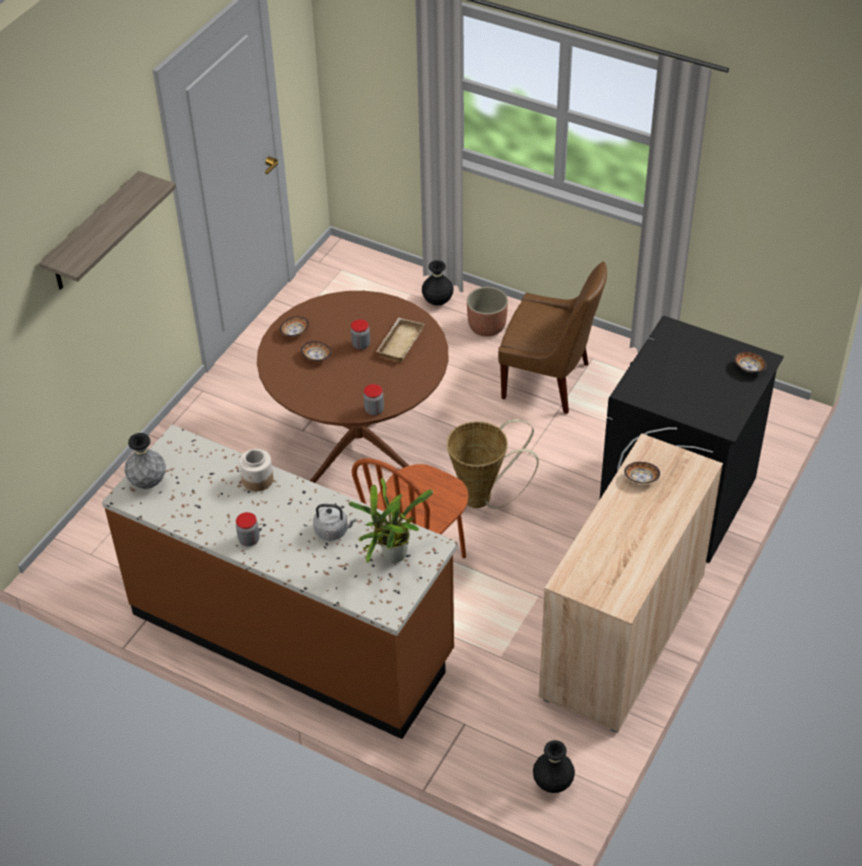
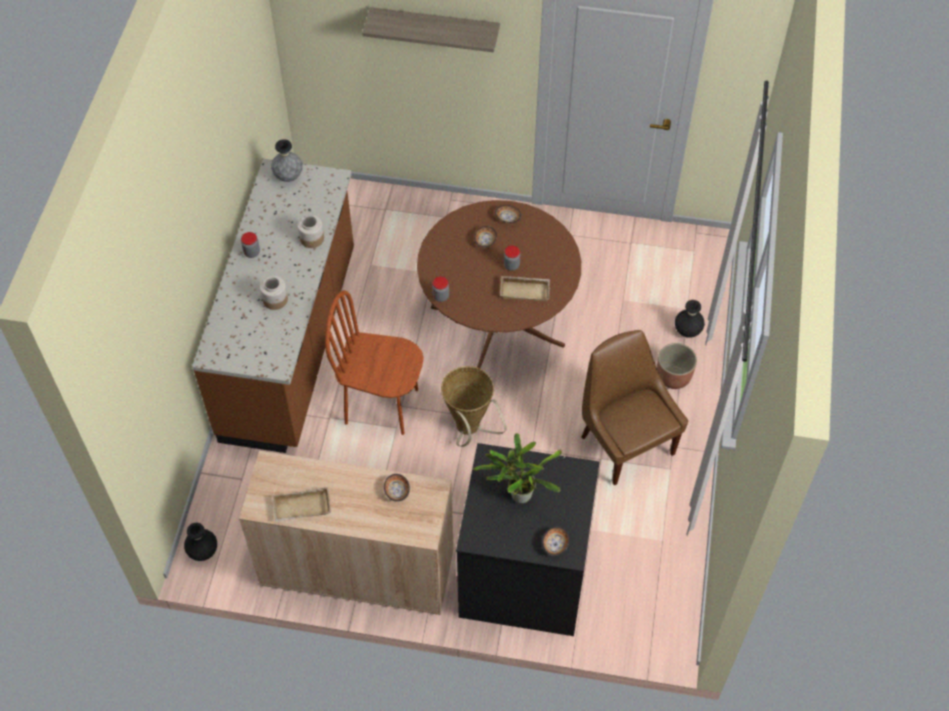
camera: 70 degrees right, 10 degrees up
(333, 531) = (275, 299): grey kettle -> jar
(391, 557) = (260, 343): potted plant -> potted plant (518, 494)
(549, 382) = (625, 442): brown chair -> brown chair turned 150 degrees clockwise
(637, 563) = (301, 509): none -> beige tray

